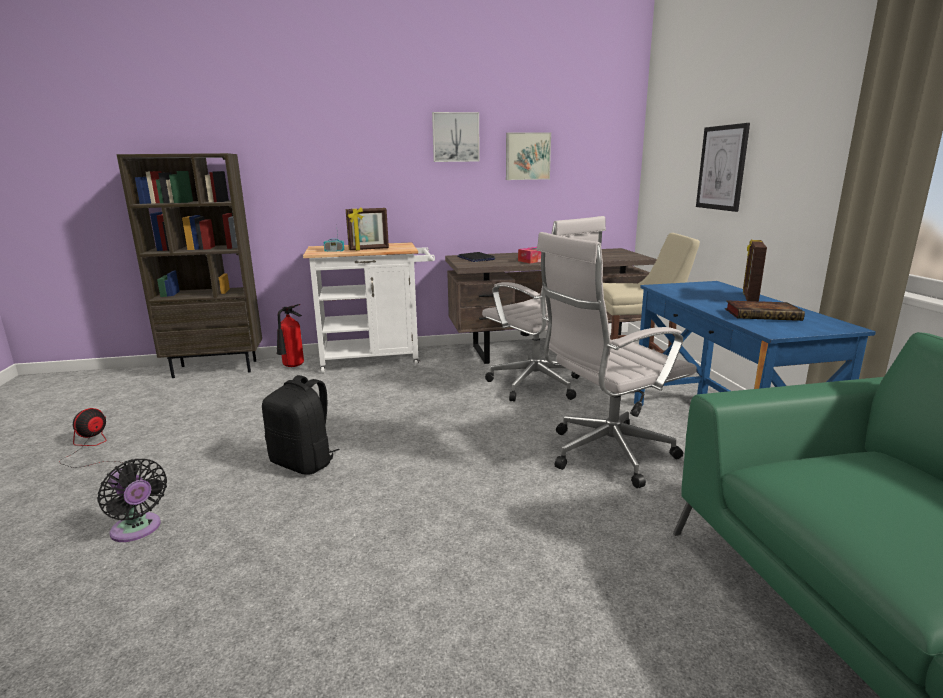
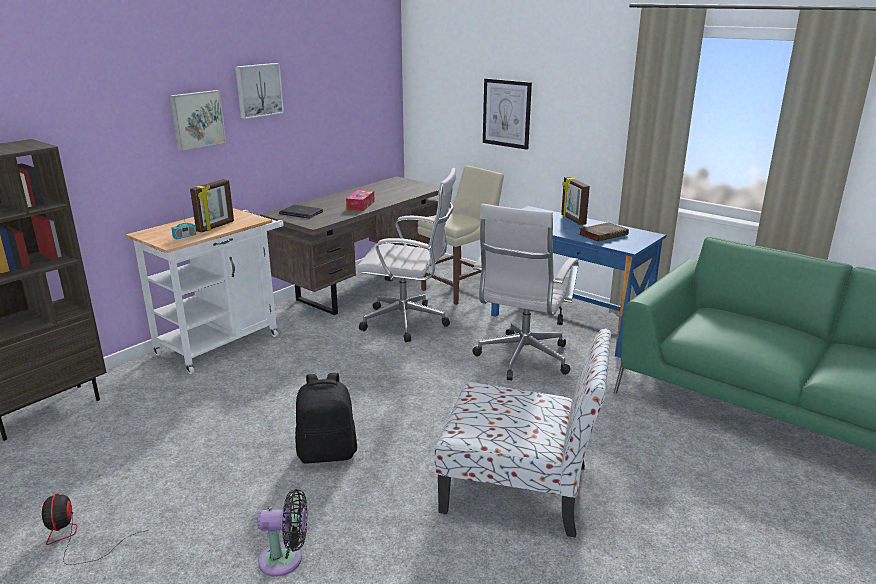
camera: 40 degrees left, 5 degrees up
(292, 367) = (141, 378): fire extinguisher -> none
(395, 582) = (520, 489): none -> chair
(527, 156) = (320, 101): picture -> picture (197, 119)

